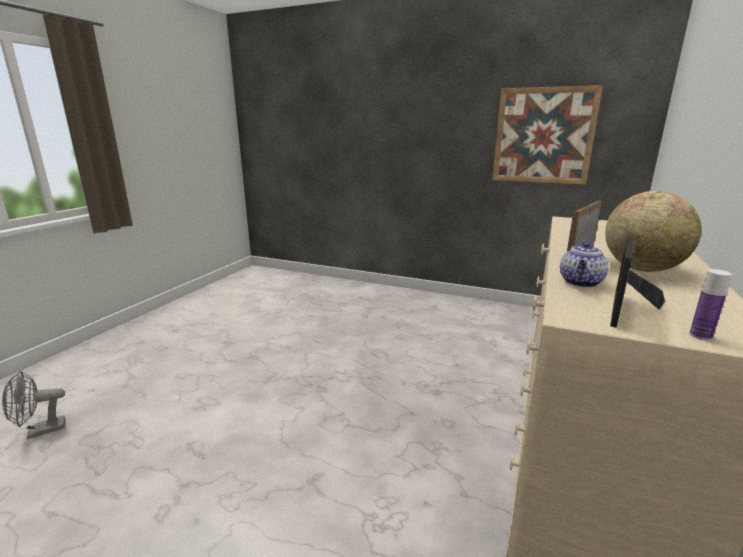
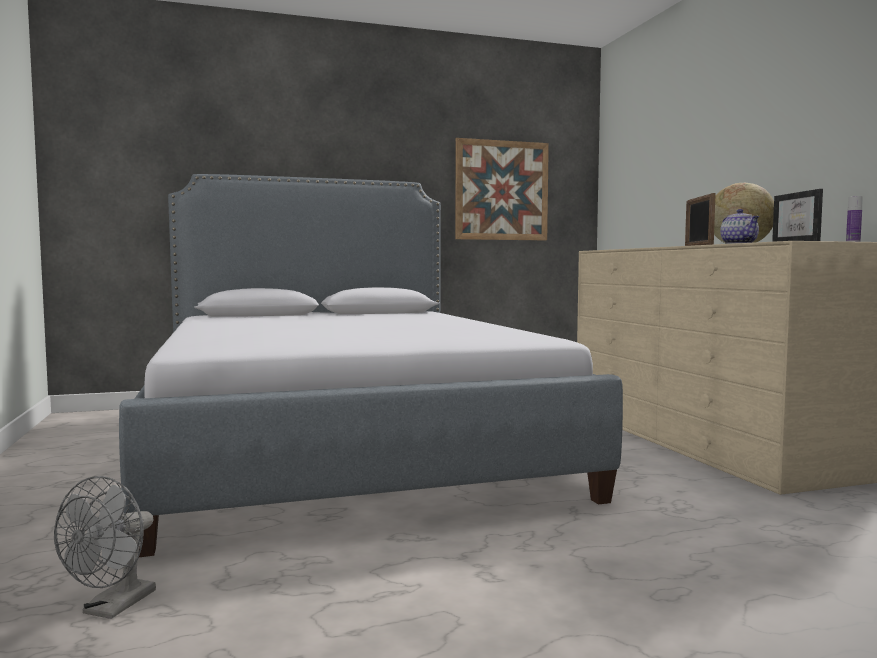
camera: 40 degrees left, 15 degrees down
(318, 337) = (341, 443): none -> bed

